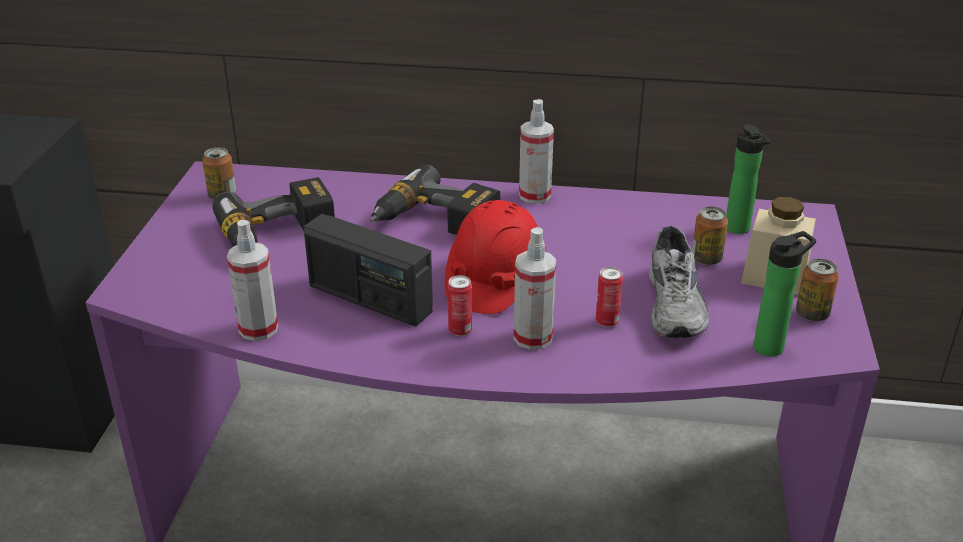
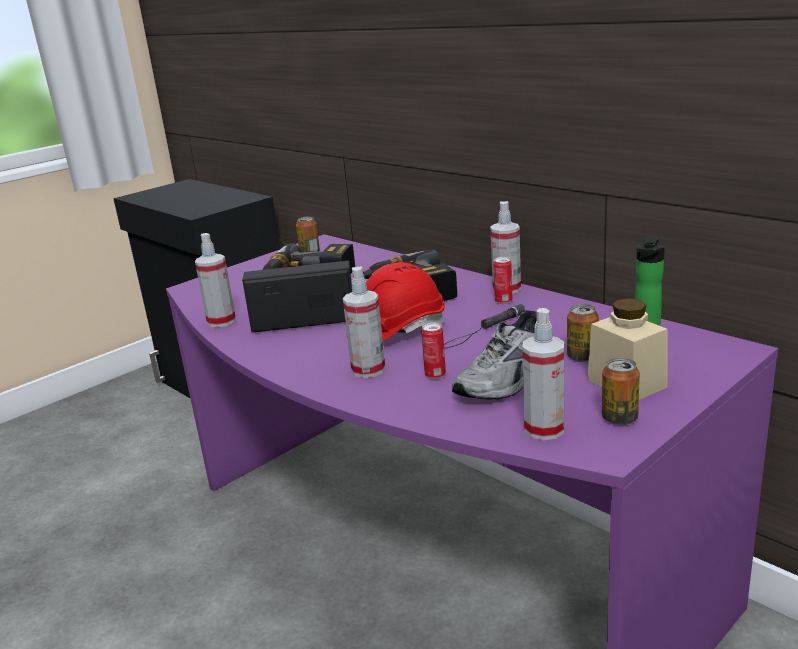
camera: 40 degrees right, 10 degrees down
(369, 299) = (304, 322): radio -> radio turned 105 degrees clockwise
(460, 331) = (328, 353): can -> can (503, 301)
(580, 254) = (483, 330): none -> black flashlight
(772, 346) = (544, 429): bottle -> spray bottle

